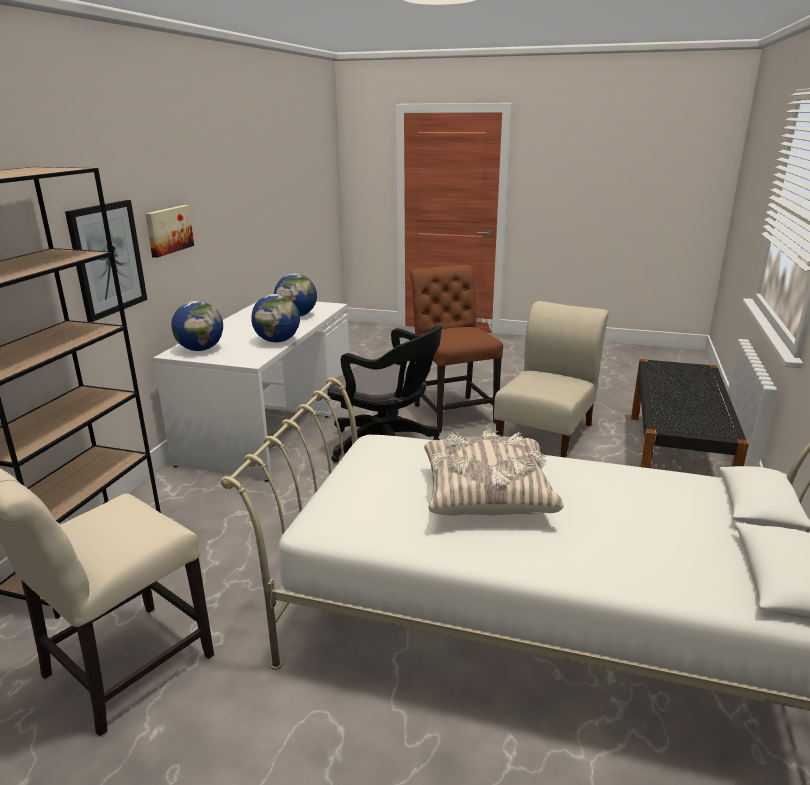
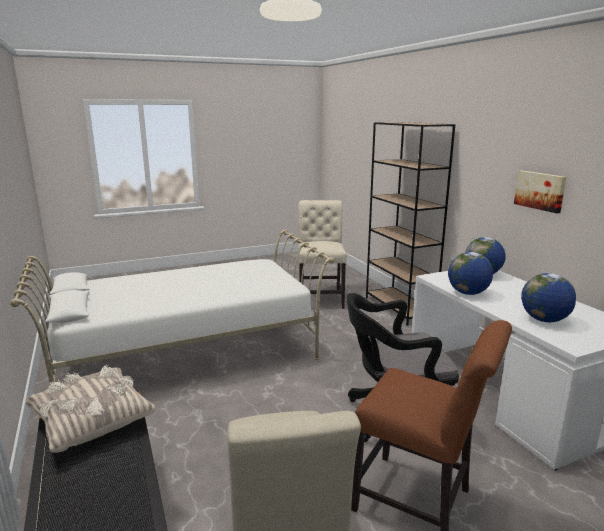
camera: 140 degrees right, 5 degrees down
(107, 259) = (483, 188): picture -> none
(487, 497) = (208, 277): beige pillow -> beige pillow (92, 423)

